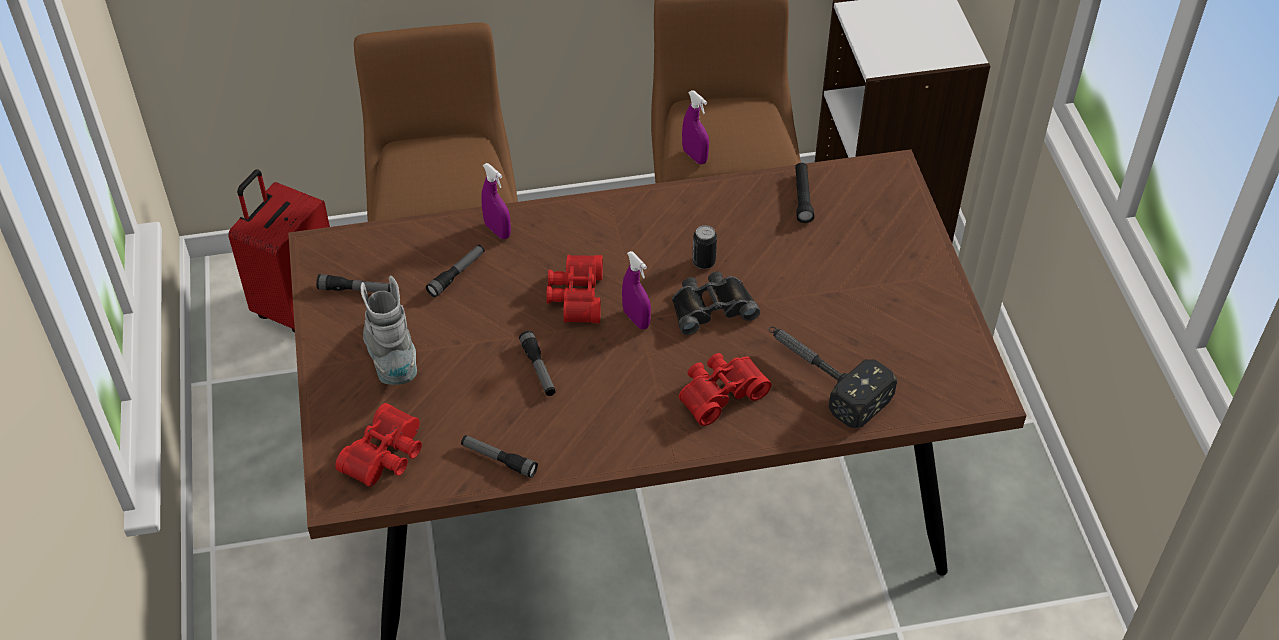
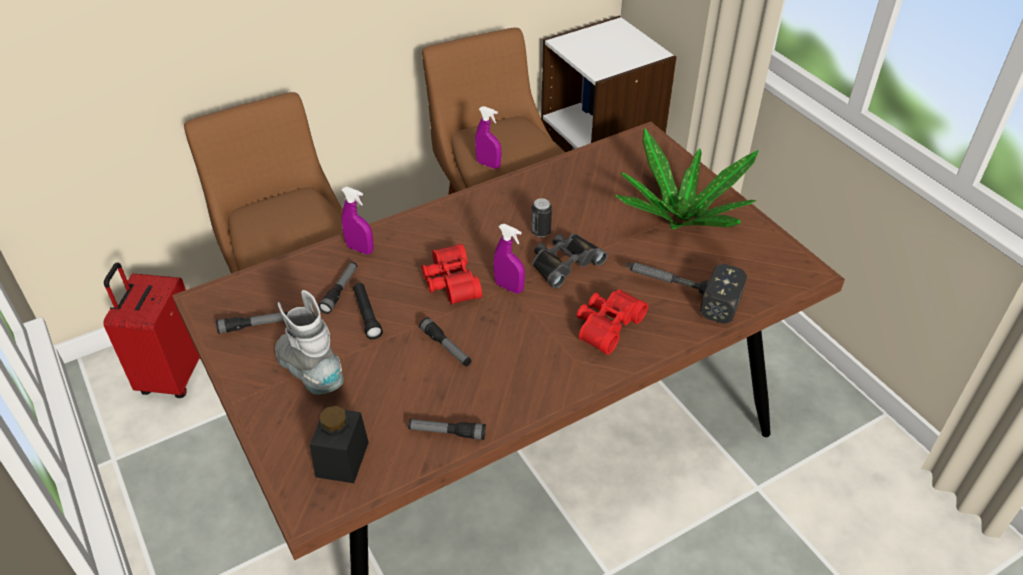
camera: 20 degrees left, 5 degrees down
(387, 456) = (342, 459): red binoculars -> black jar
(802, 197) = (591, 170): black flashlight -> black flashlight (367, 315)
(875, 289) = (681, 219): none -> potted plant

